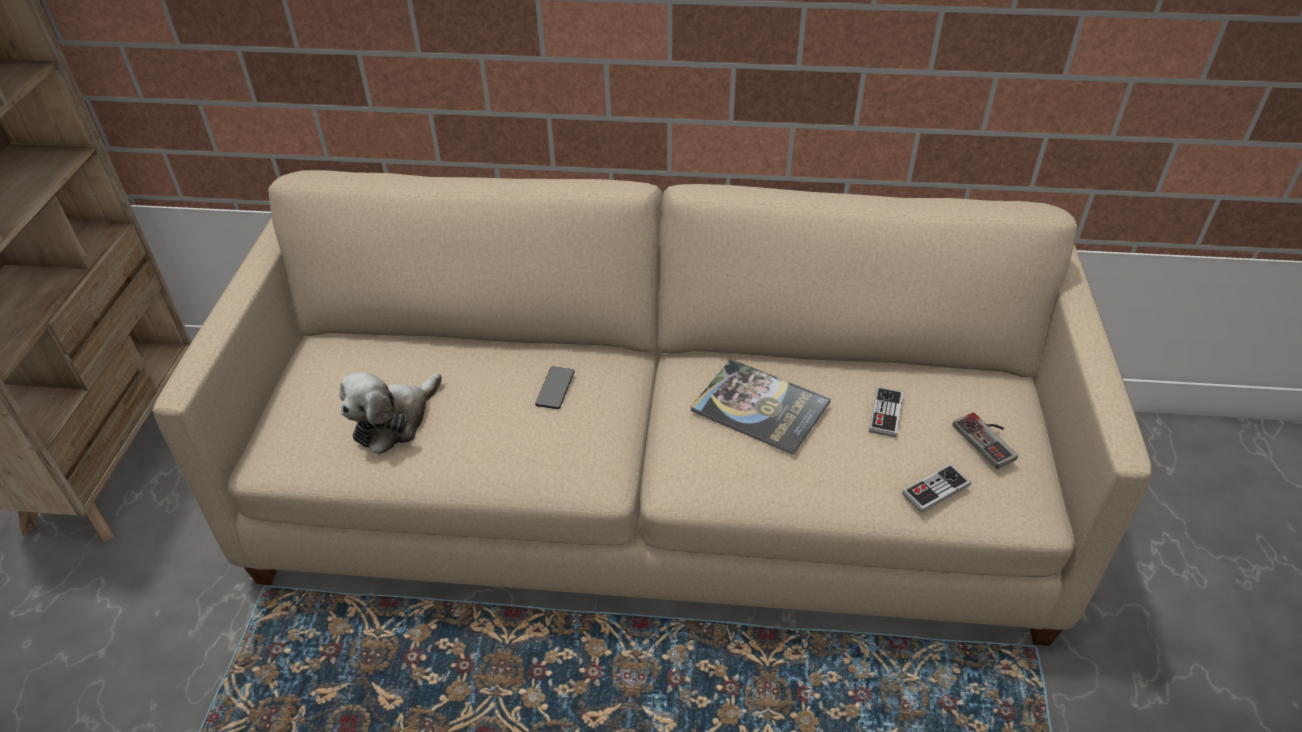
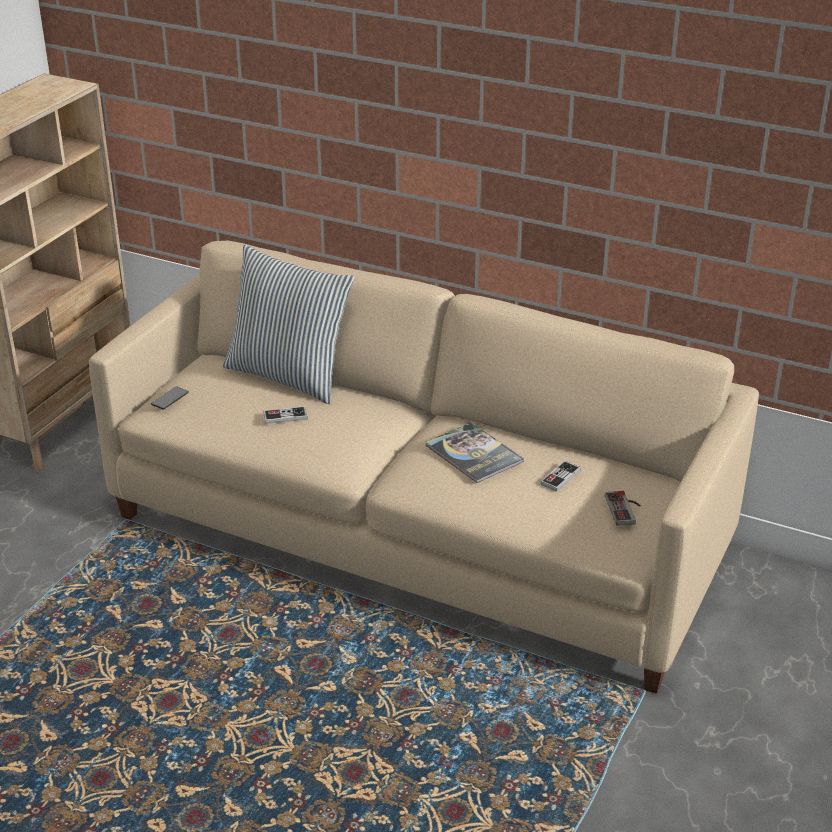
camera: 20 degrees right, 10 degrees down
(394, 421) = (232, 410): plush toy -> none
(448, 344) = (289, 376): none -> pillow
(555, 388) = (343, 414): phone -> phone (170, 399)
(935, 490) = (564, 526): game controller -> game controller (285, 416)

